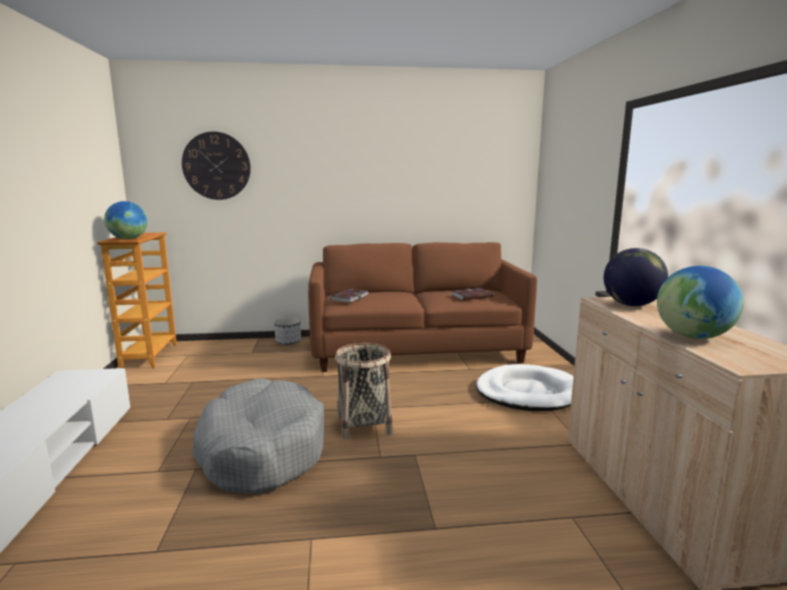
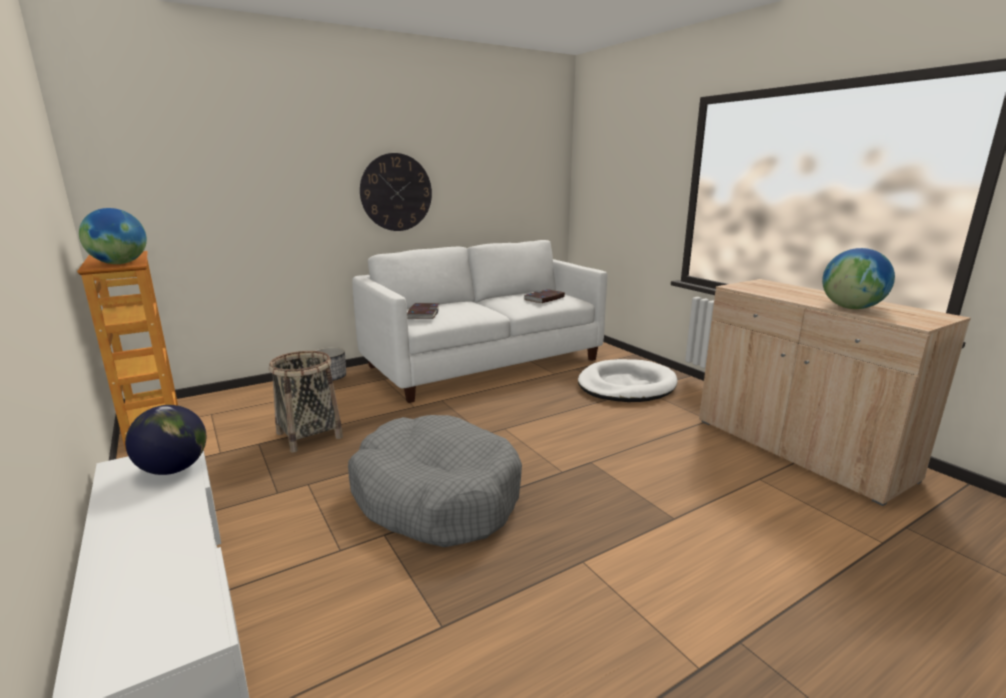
camera: 25 degrees left, 5 degrees up
(216, 166) = (212, 155): wall clock -> wall clock (396, 192)
(364, 424) = (514, 446): basket -> basket (310, 435)
(416, 349) = (484, 363): brown sofa -> white sofa
(631, 305) = (764, 288): globe -> globe (174, 469)

